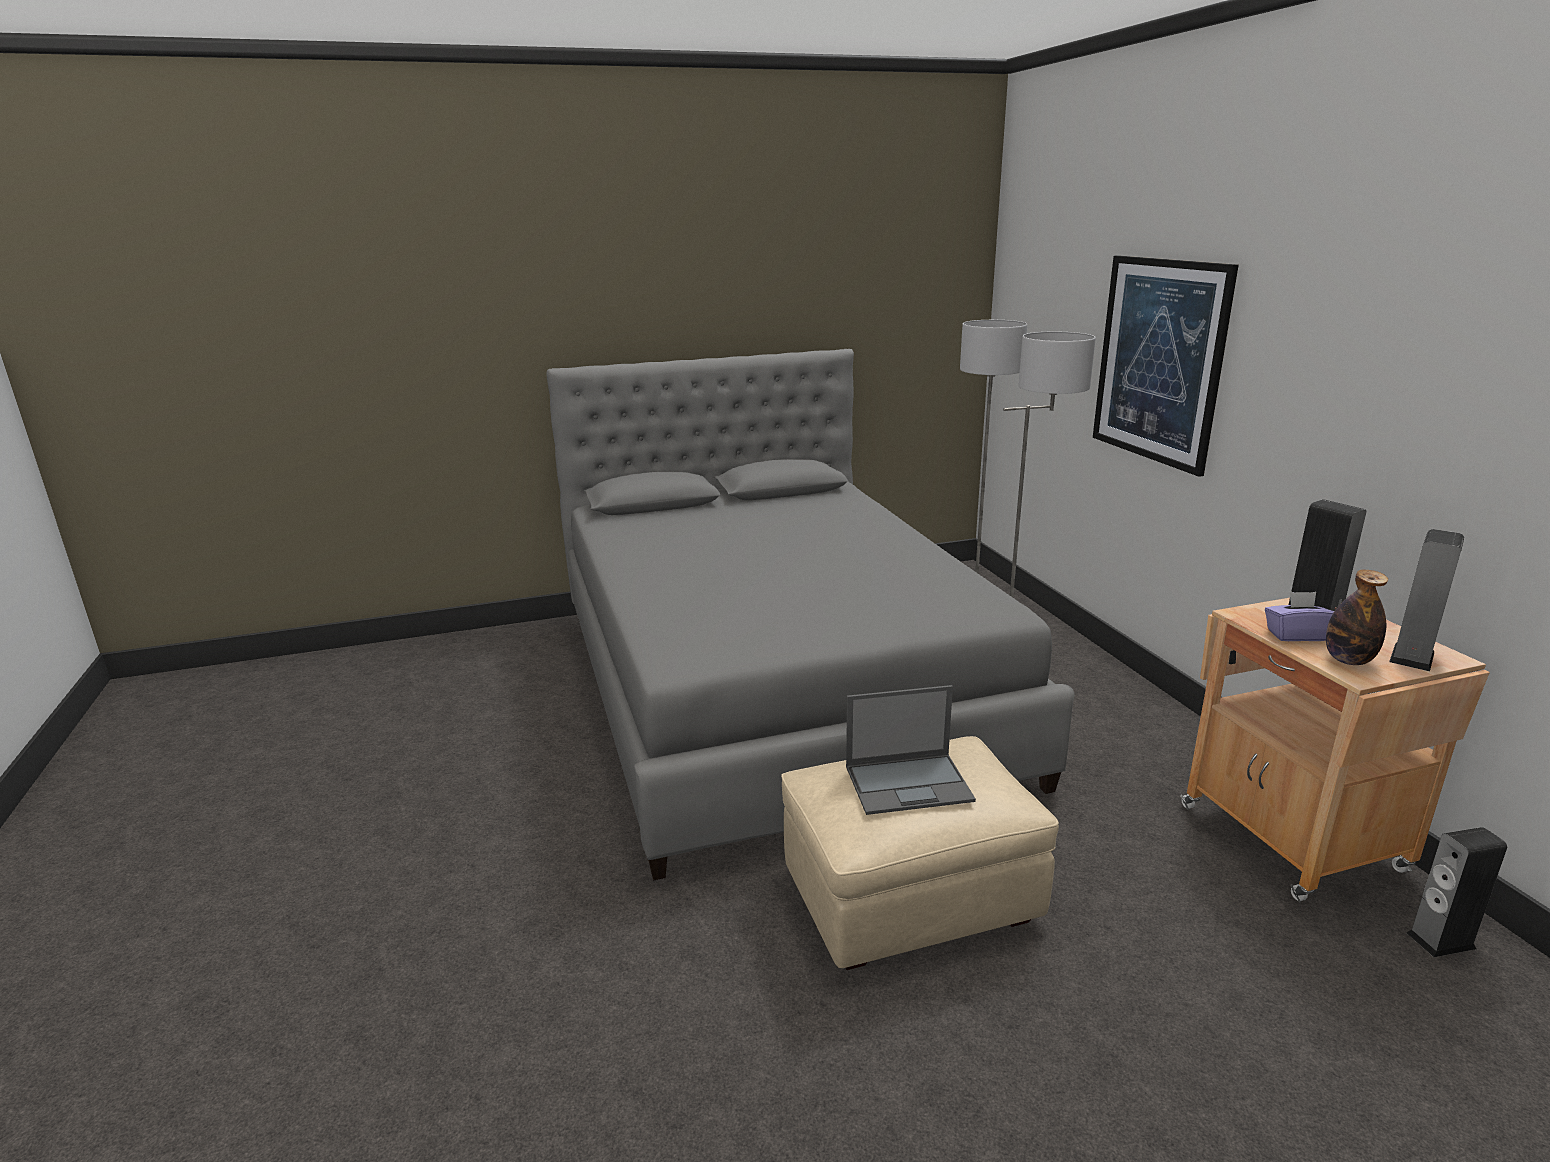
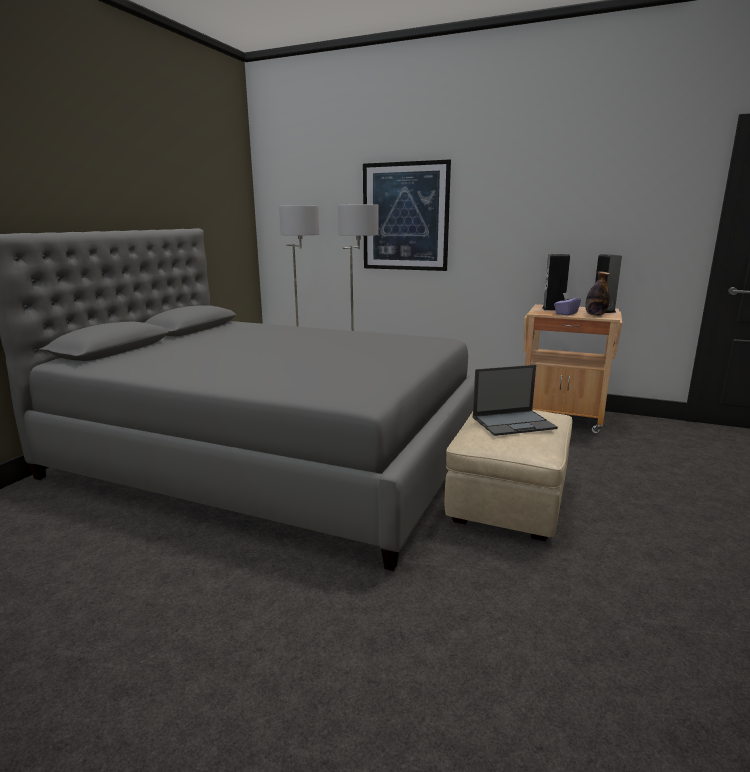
camera: 50 degrees left, 5 degrees down
(909, 783) = (514, 423): laptop -> laptop turned 45 degrees clockwise
(1440, 940) = (637, 425): speaker -> none

